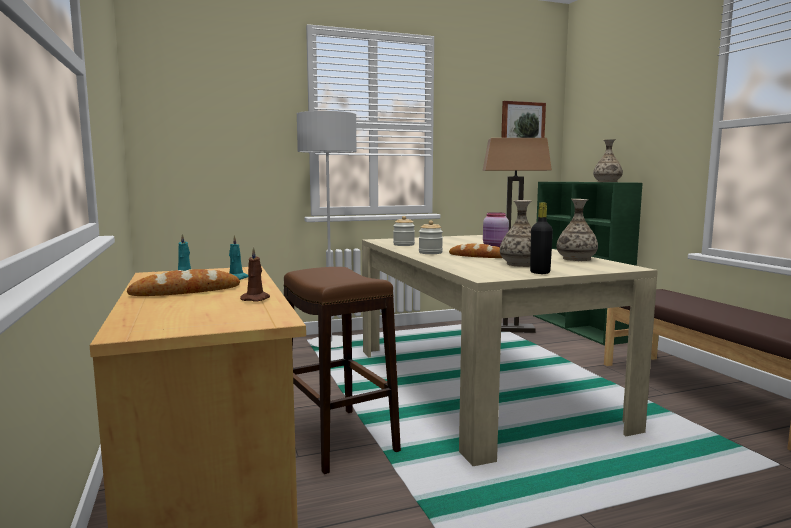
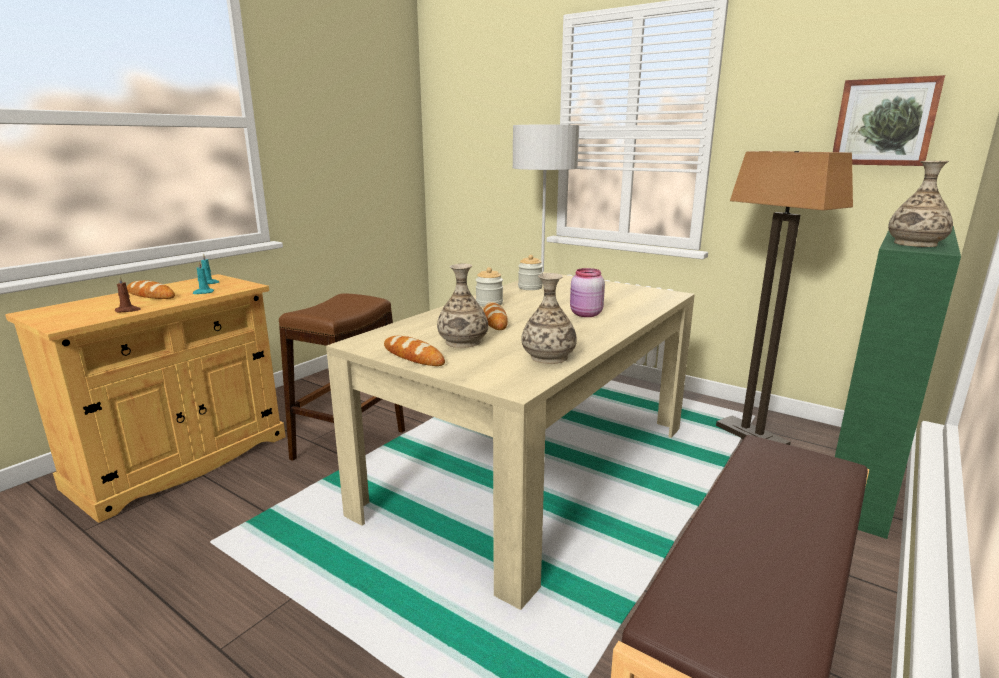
camera: 55 degrees right, 10 degrees up
(540, 272) = (413, 356): black bottle -> bread

